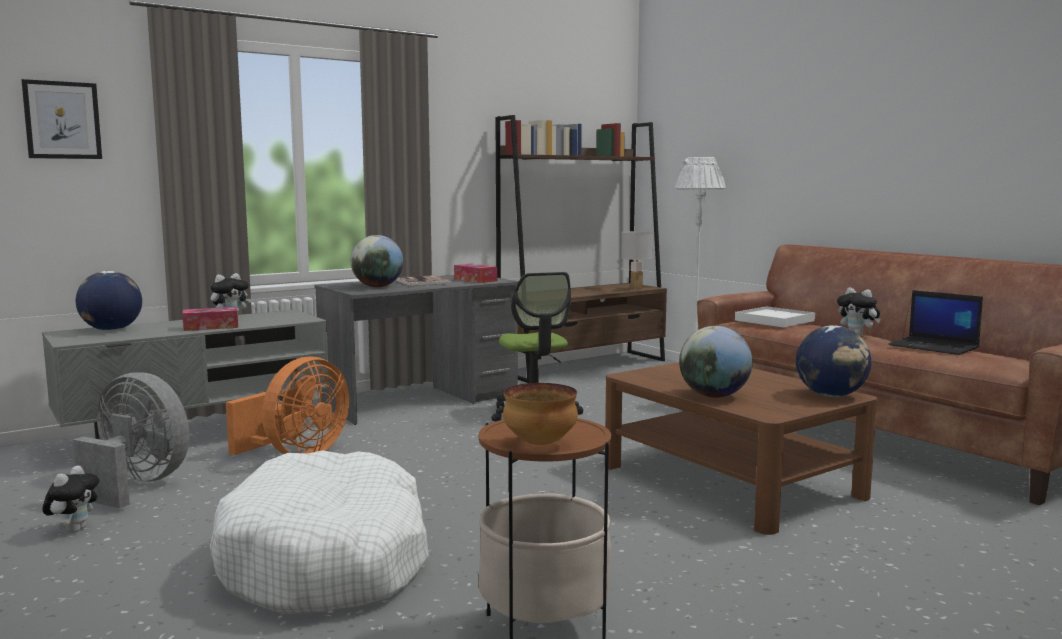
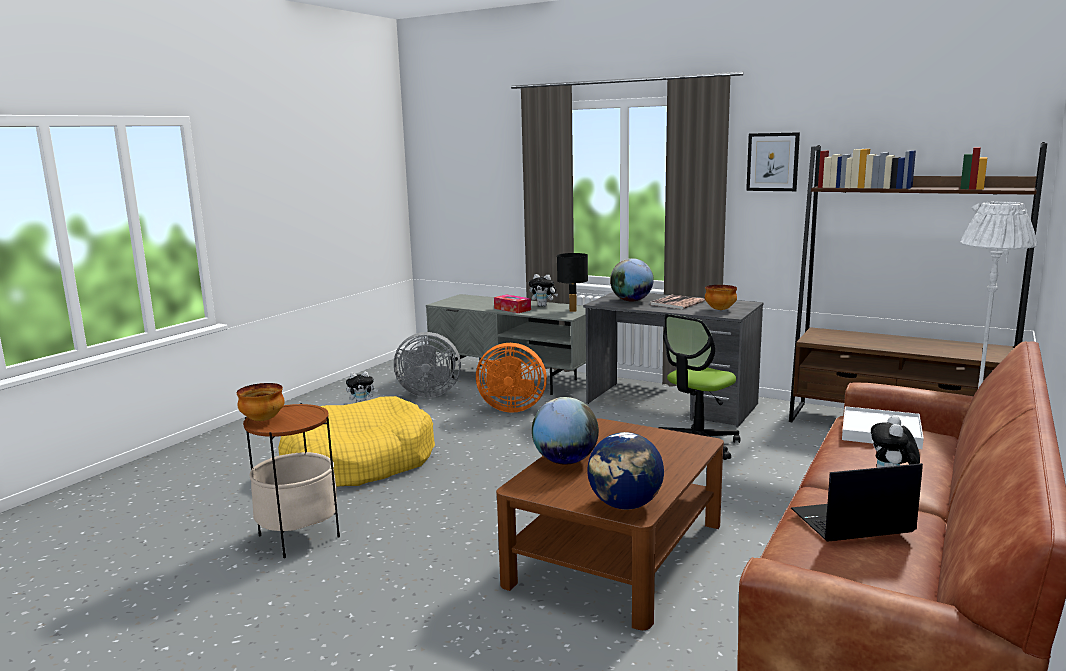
camera: 65 degrees right, 5 degrees up
(62, 120) = (485, 165): picture -> picture (772, 162)
(111, 330) = (478, 300): globe -> none
(137, 485) = (427, 394): grey fan -> grey fan turned 90 degrees clockwise
(286, 315) = (573, 310): none -> black table lamp
(327, 561) = (359, 462): white dog bed -> yellow dog bed
(475, 280) = (720, 309): tissue box -> bowl
(636, 289) = (969, 356): white table lamp -> none
(935, 347) = (851, 522): laptop -> laptop turned 60 degrees clockwise

